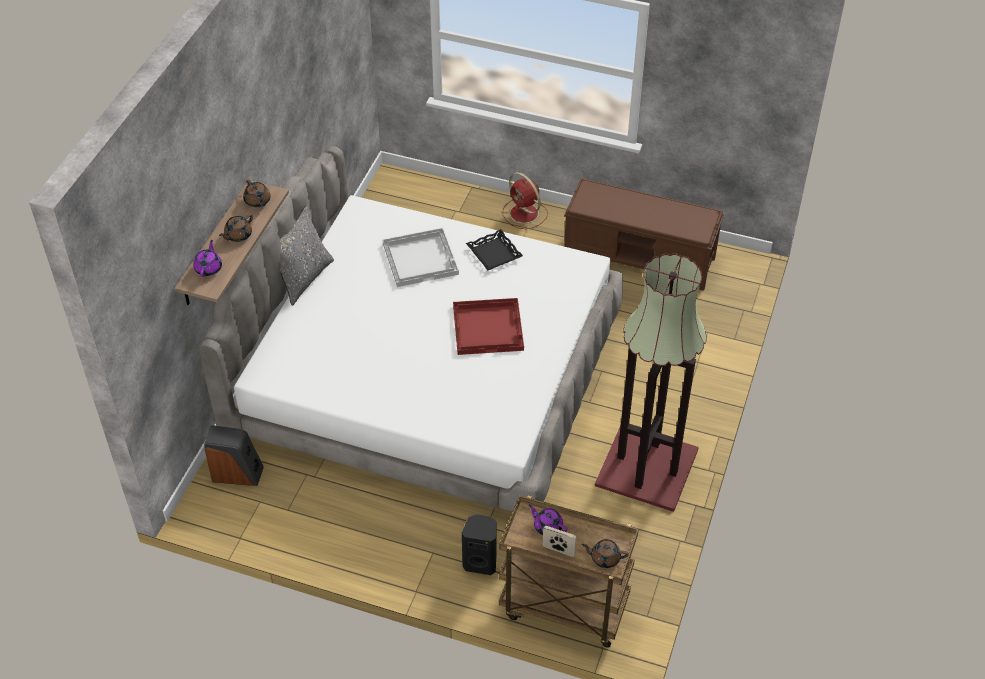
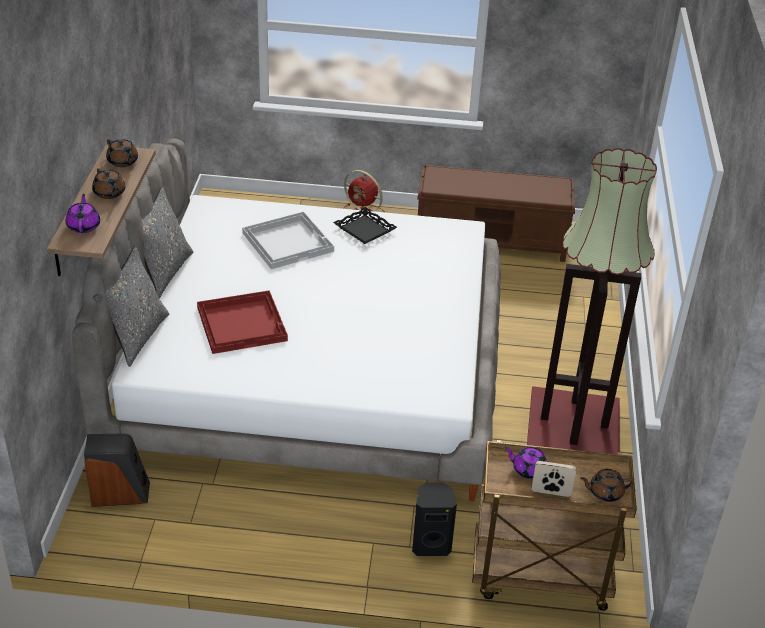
camera: 15 degrees left, 10 degrees down
(238, 235) = (109, 193): brown teapot -> brown teapot turned 60 degrees counterclockwise
(264, 343) = (136, 337): none -> grey pillow
(488, 327) = (383, 294): red tray -> red tray (242, 323)

